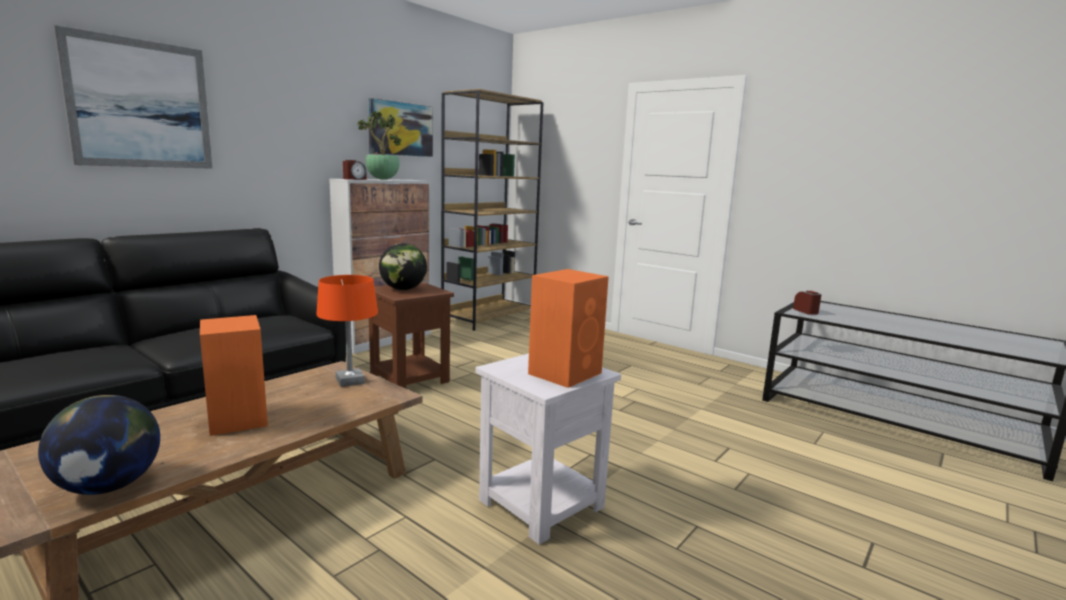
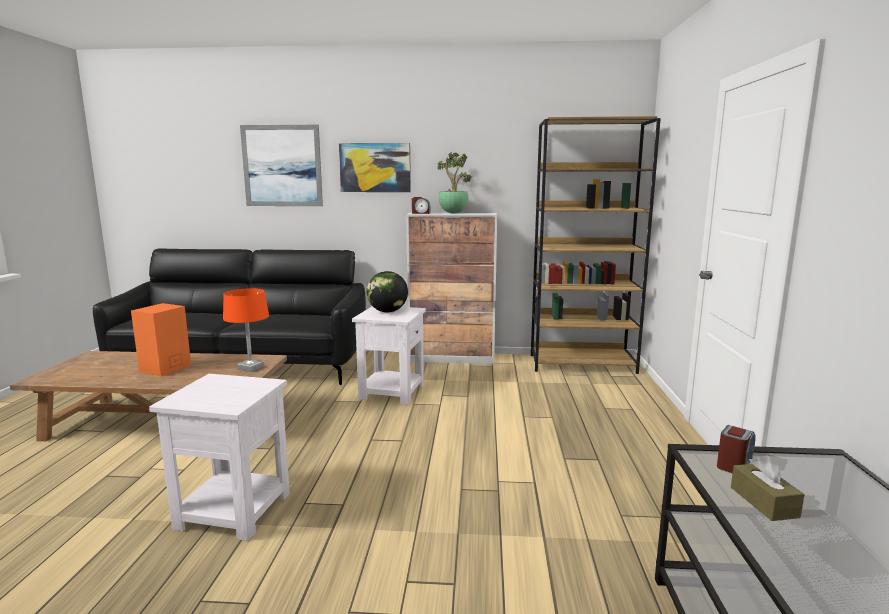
camera: 55 degrees right, 0 degrees up
(109, 487) = (70, 378): globe -> none
(400, 129) = (489, 165): picture -> picture (375, 168)
(409, 379) = (392, 391): brown side table -> white side table
(566, 373) = (219, 398): orange speaker -> none
(845, 319) = (763, 502): none -> brown tissue box

